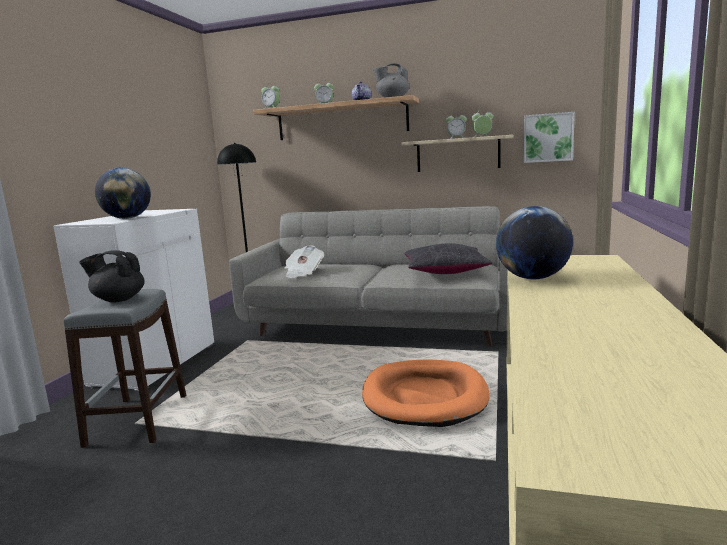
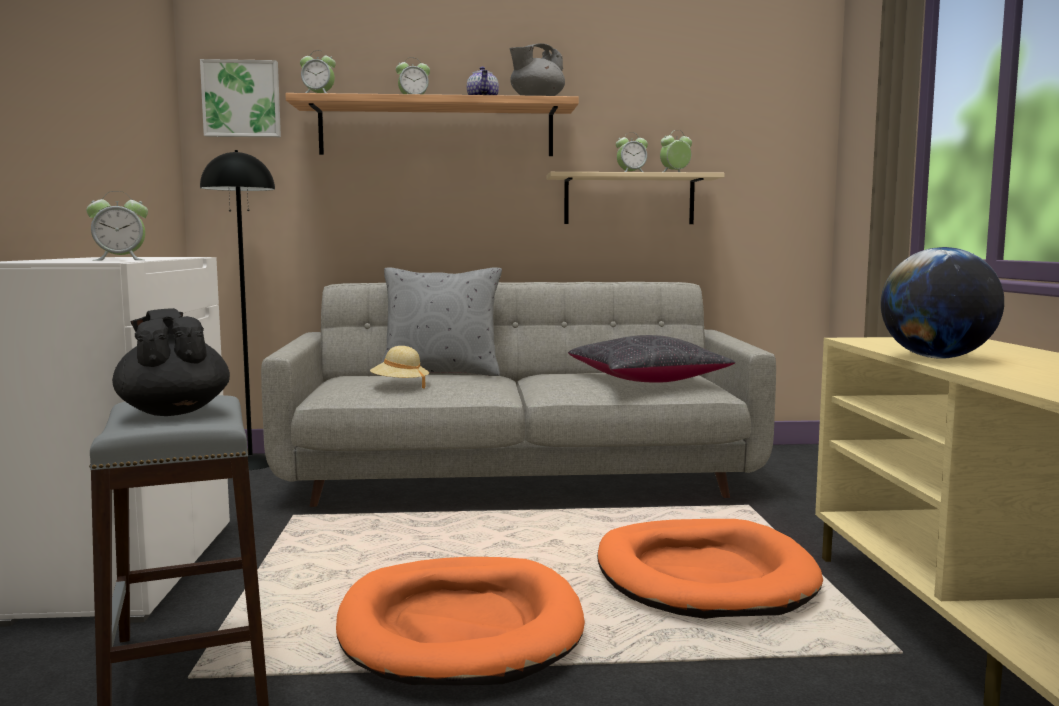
camera: 20 degrees left, 5 degrees down
(118, 299) = (173, 412): black teapot -> black teapot turned 75 degrees clockwise
(127, 218) = (120, 260): globe -> alarm clock
(270, 413) = (460, 628): none -> orange dog bed
(303, 273) = (400, 386): newspaper -> beige hat
(338, 263) = (441, 372): none -> grey pillow
(548, 138) = (762, 183): picture -> picture (242, 99)

